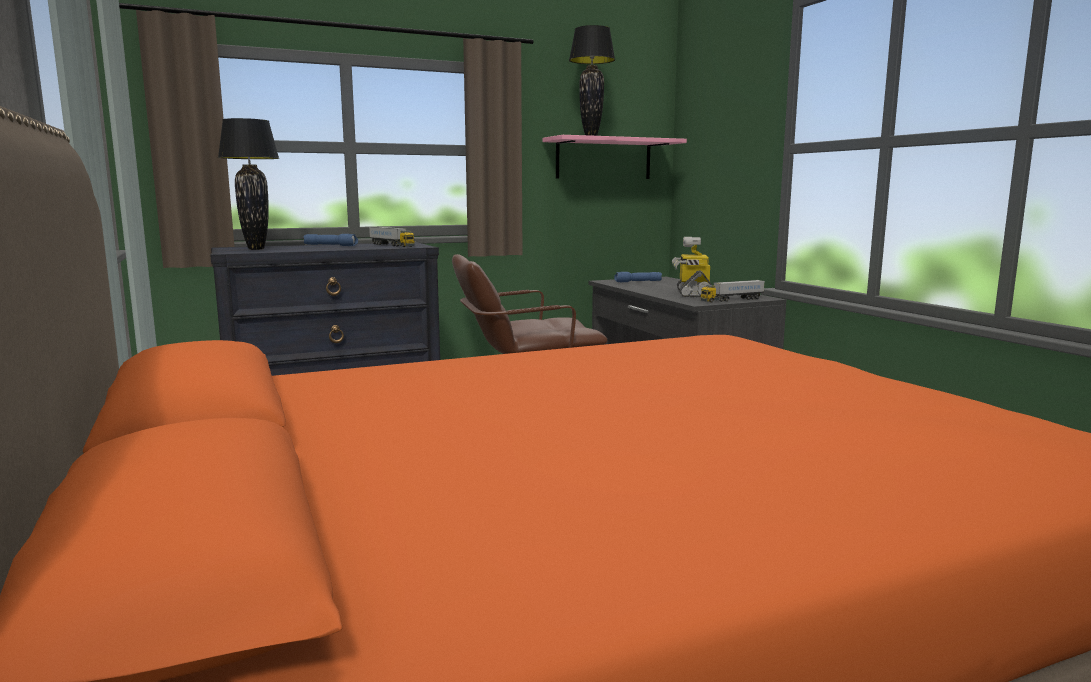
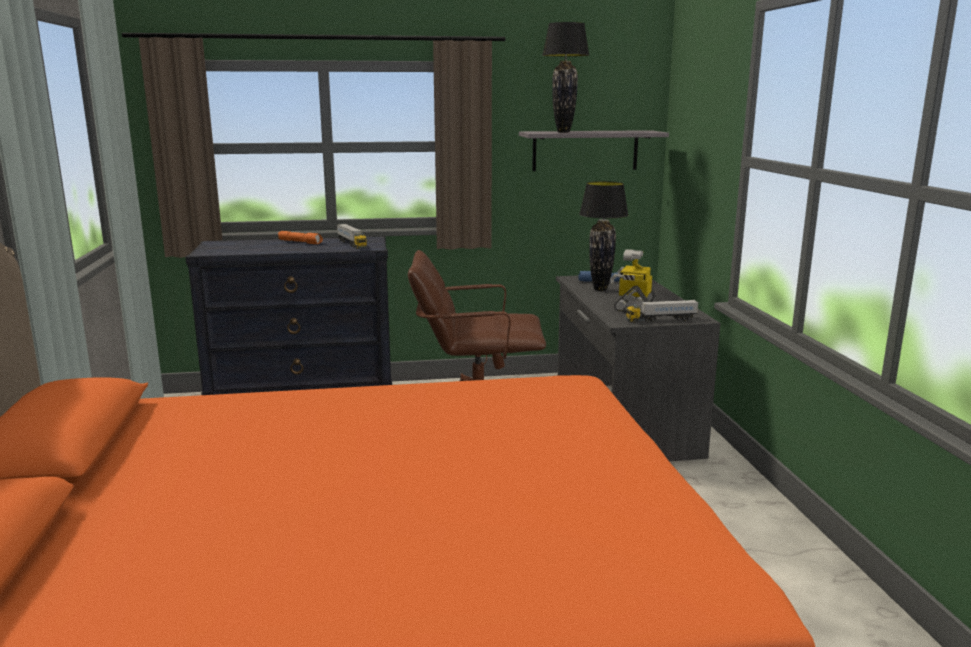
camera: 15 degrees right, 5 degrees up
(256, 249) = (231, 247): black table lamp -> black table lamp (600, 289)
(331, 245) = (300, 242): blue flashlight -> orange flashlight
(603, 159) = (585, 150): pink shelf -> grey shelf

